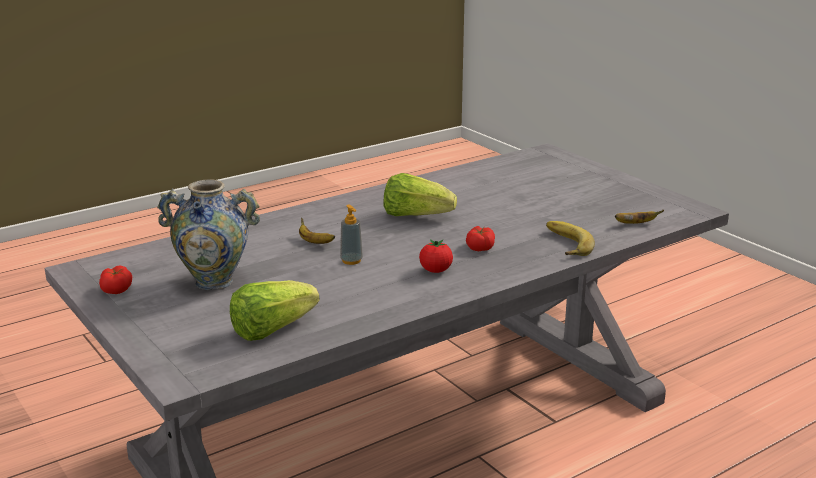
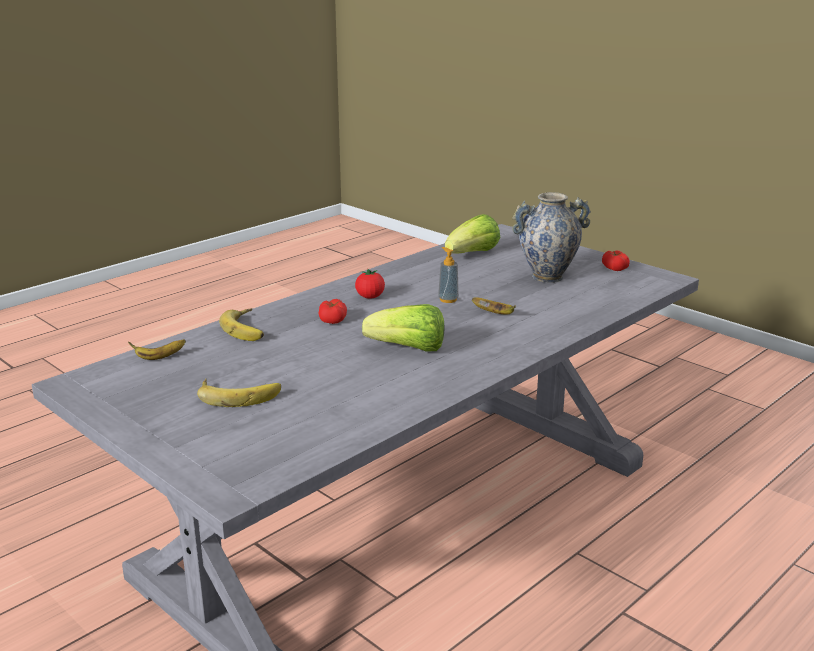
camera: 170 degrees right, 0 degrees up
(556, 194) = (239, 394): none -> banana

